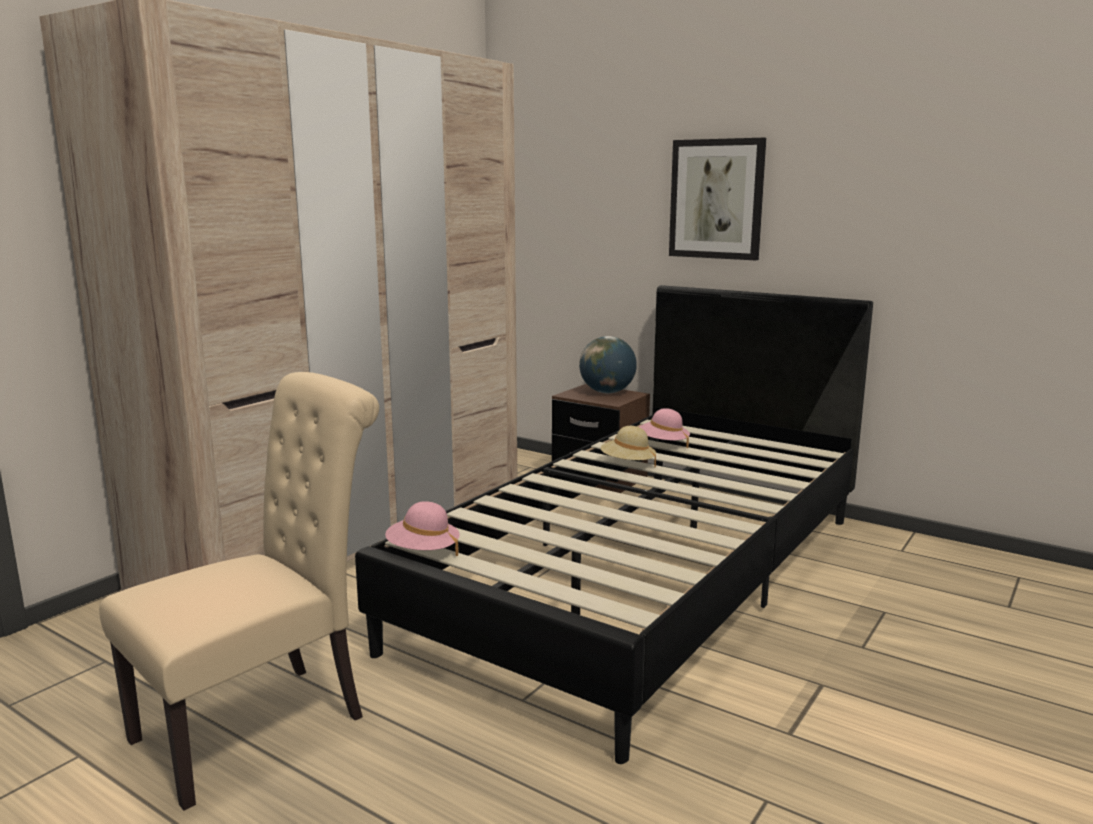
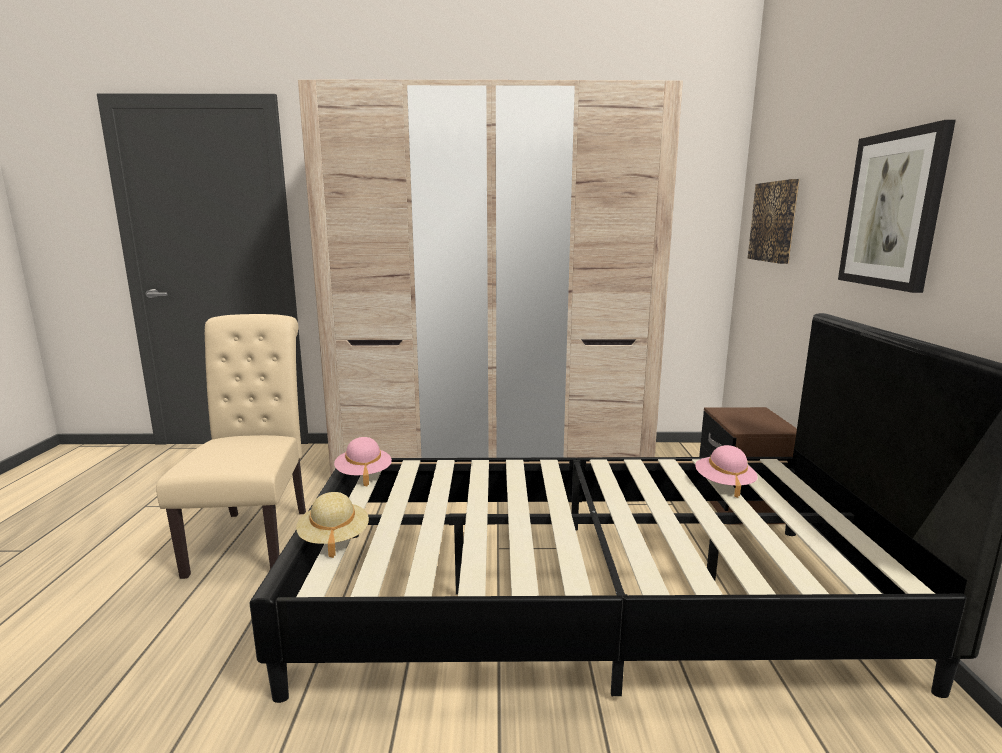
camera: 55 degrees right, 0 degrees up
(263, 723) = (254, 536): beige chair -> beige chair turned 105 degrees counterclockwise
(556, 205) = (774, 222): none -> picture
(607, 392) = (762, 419): globe -> none
(627, 464) = (641, 485): beige hat -> beige hat (334, 538)

